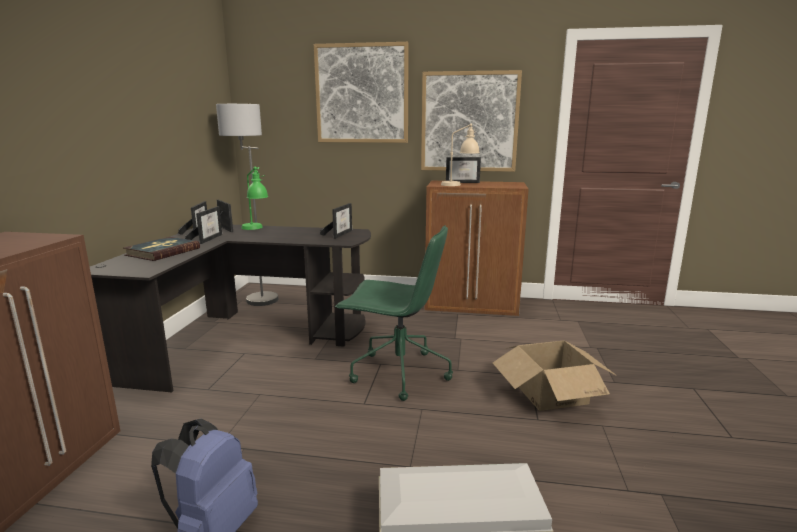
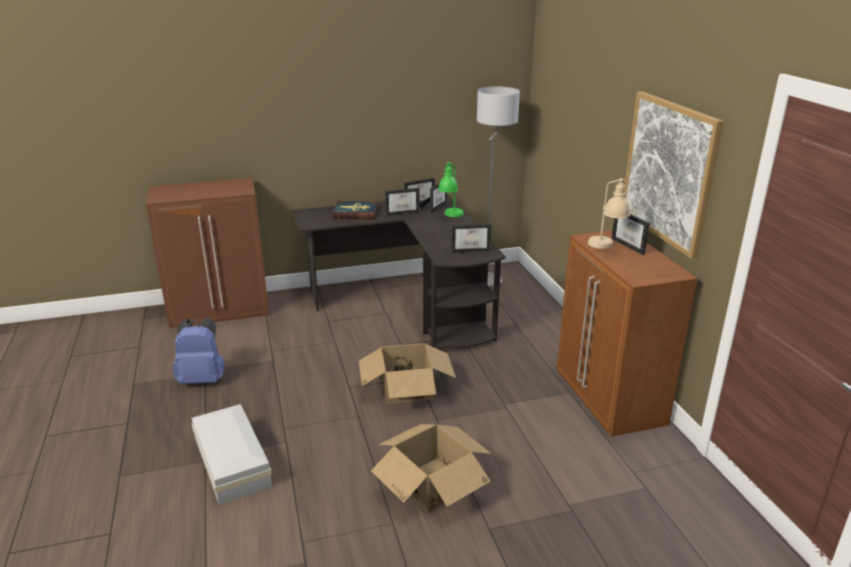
camera: 65 degrees right, 10 degrees up
(362, 94) = (599, 101): picture -> none
(395, 373) = (406, 388): green office chair -> cardboard box

